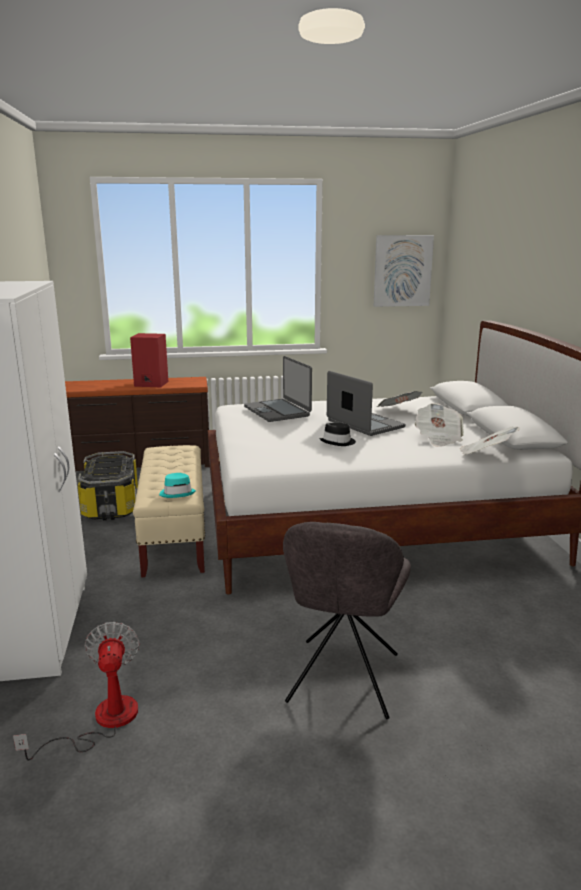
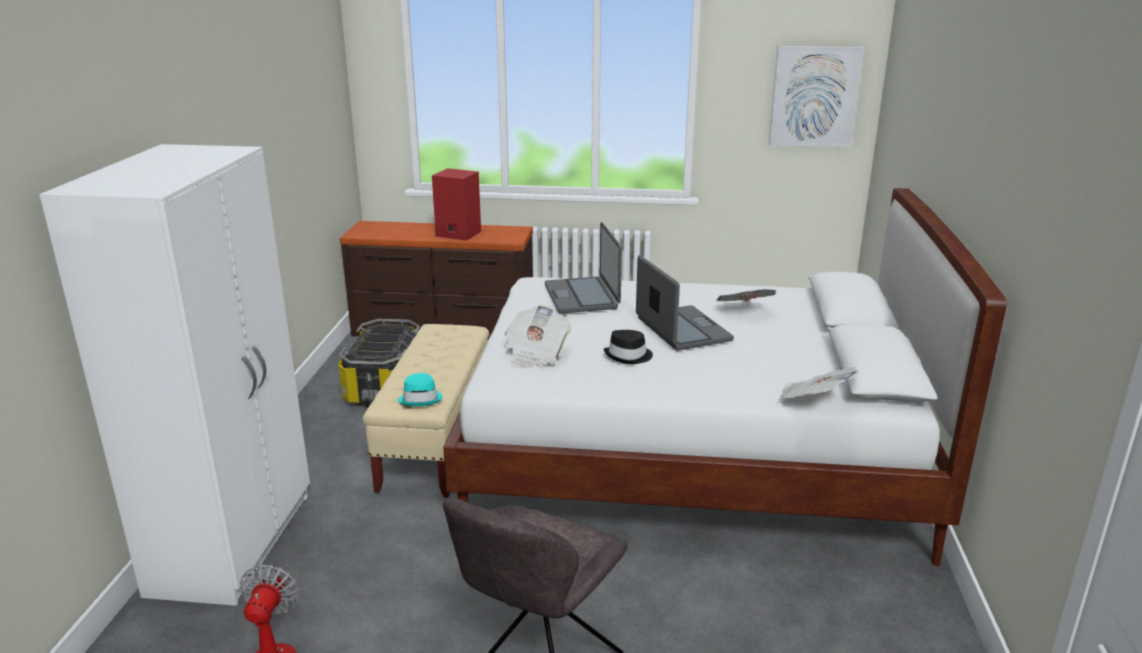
camera: 15 degrees right, 5 degrees up
(438, 438) = (767, 365): newspaper -> newspaper (535, 354)

